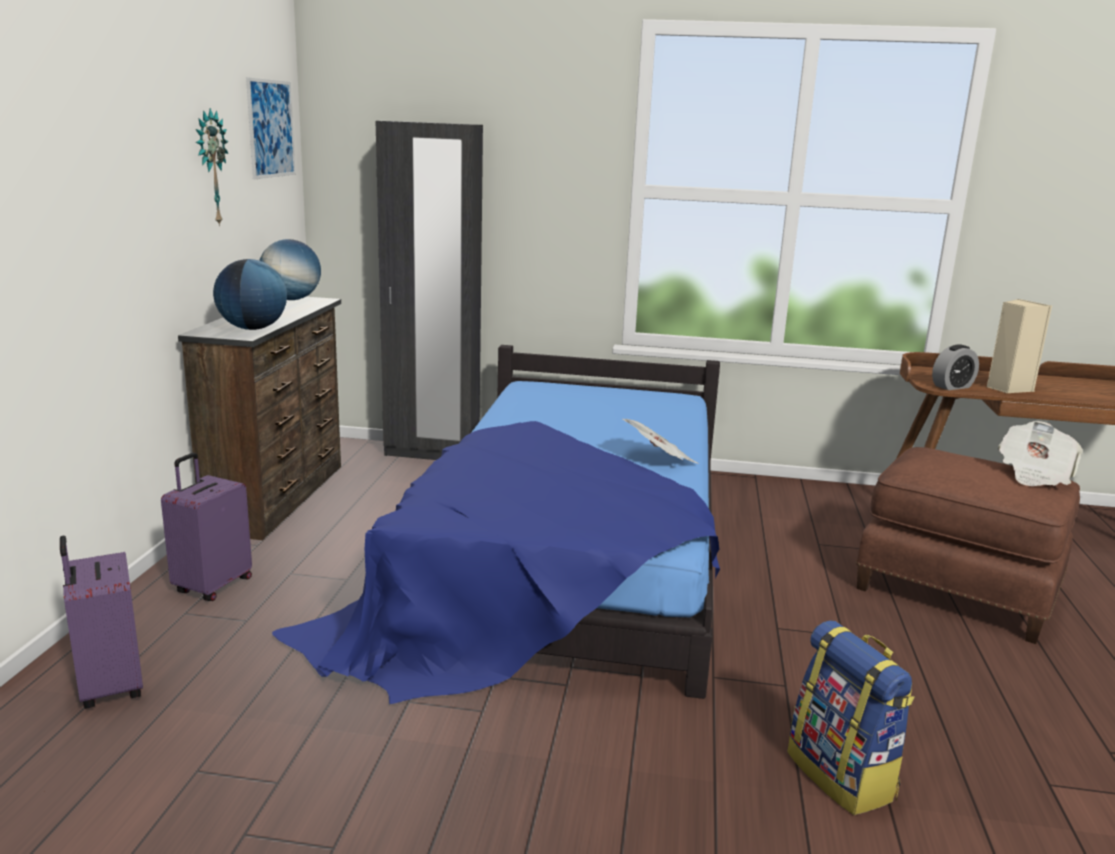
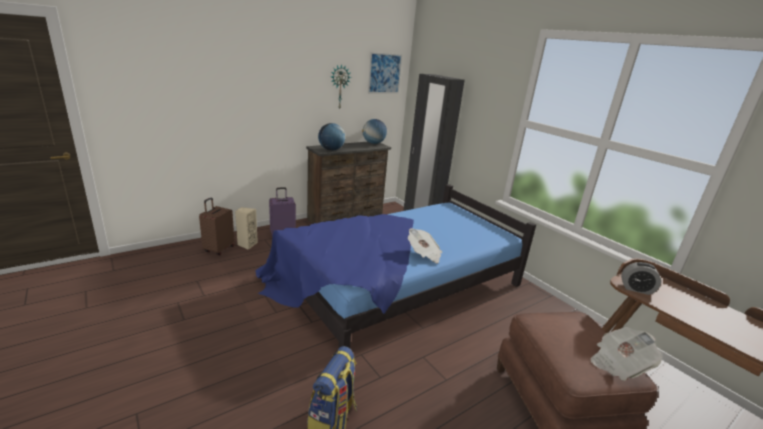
camera: 45 degrees right, 5 degrees up
(109, 687) = (219, 249): purple suitcase -> brown suitcase
(1007, 388) = (682, 308): beige speaker -> beige speaker (247, 244)

